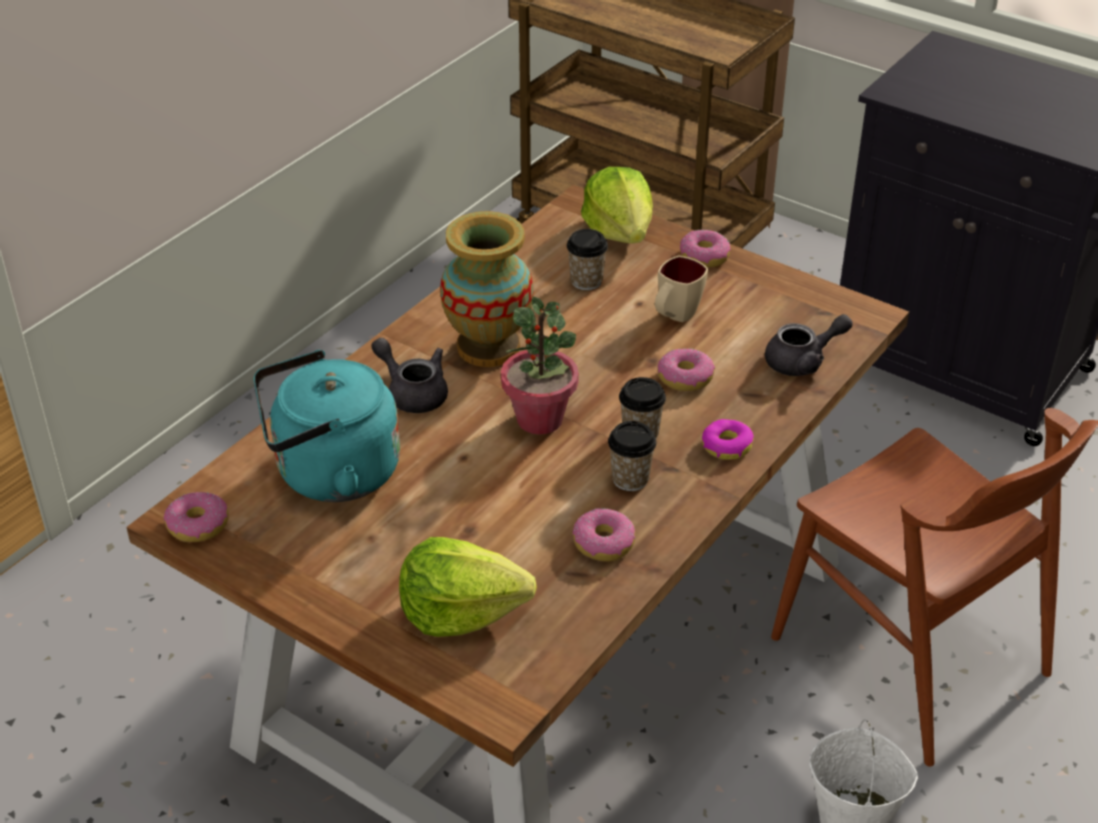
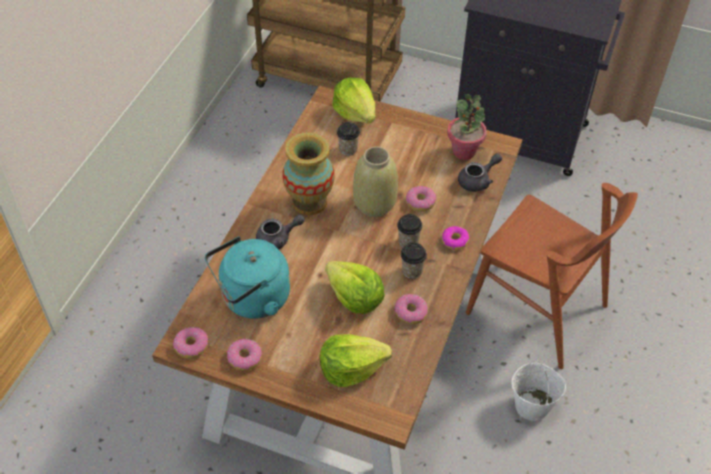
camera: 15 degrees left, 10 degrees up
(413, 392) = (278, 239): grey teapot -> grey teapot turned 135 degrees clockwise
(510, 503) = (354, 298): none -> lettuce
(540, 419) = (352, 243): potted plant -> potted plant (464, 151)
(602, 368) = (375, 204): none -> beige vase
(675, 317) = (403, 165): beige mug -> none
(704, 256) = (406, 122): donut -> donut (244, 358)

